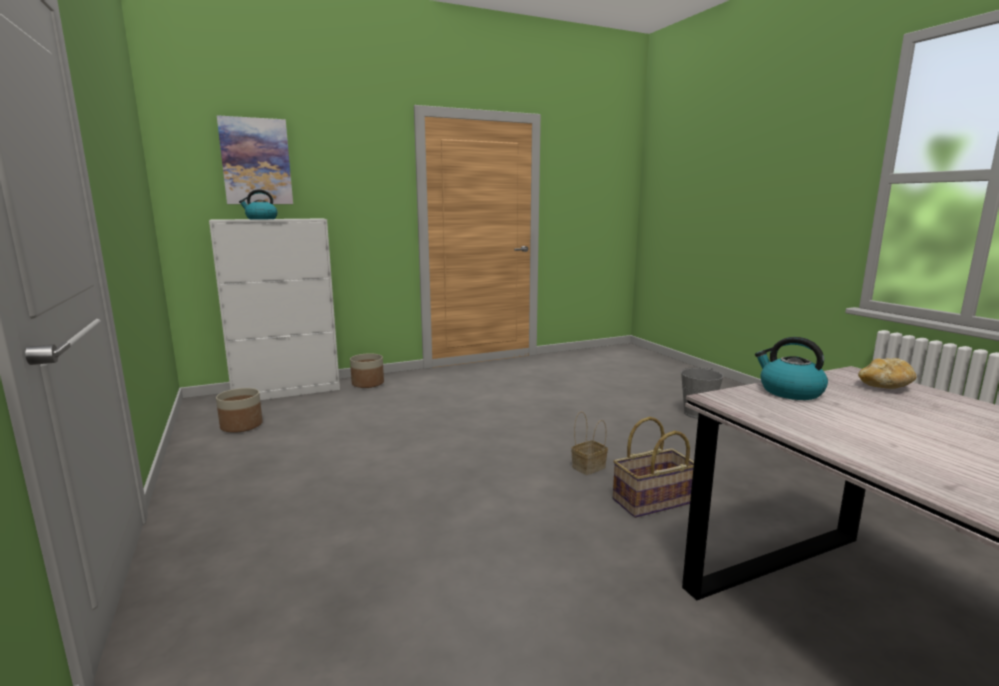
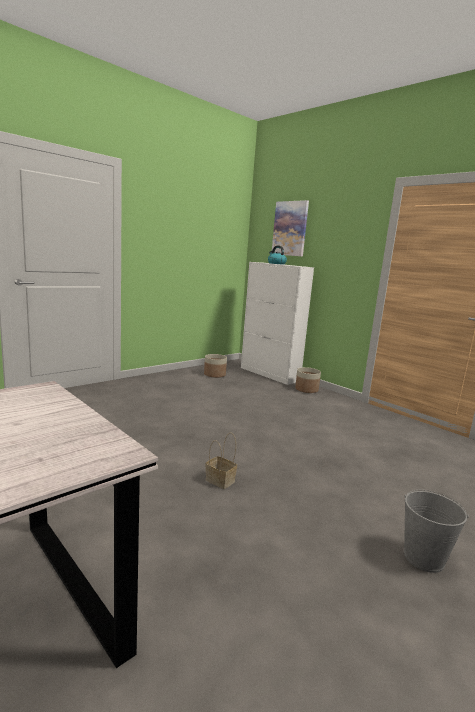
camera: 70 degrees right, 0 degrees up
(653, 502) = (169, 514): basket -> none
(789, 392) = (54, 411): kettle -> none
(884, 387) = (63, 457): bread -> none

